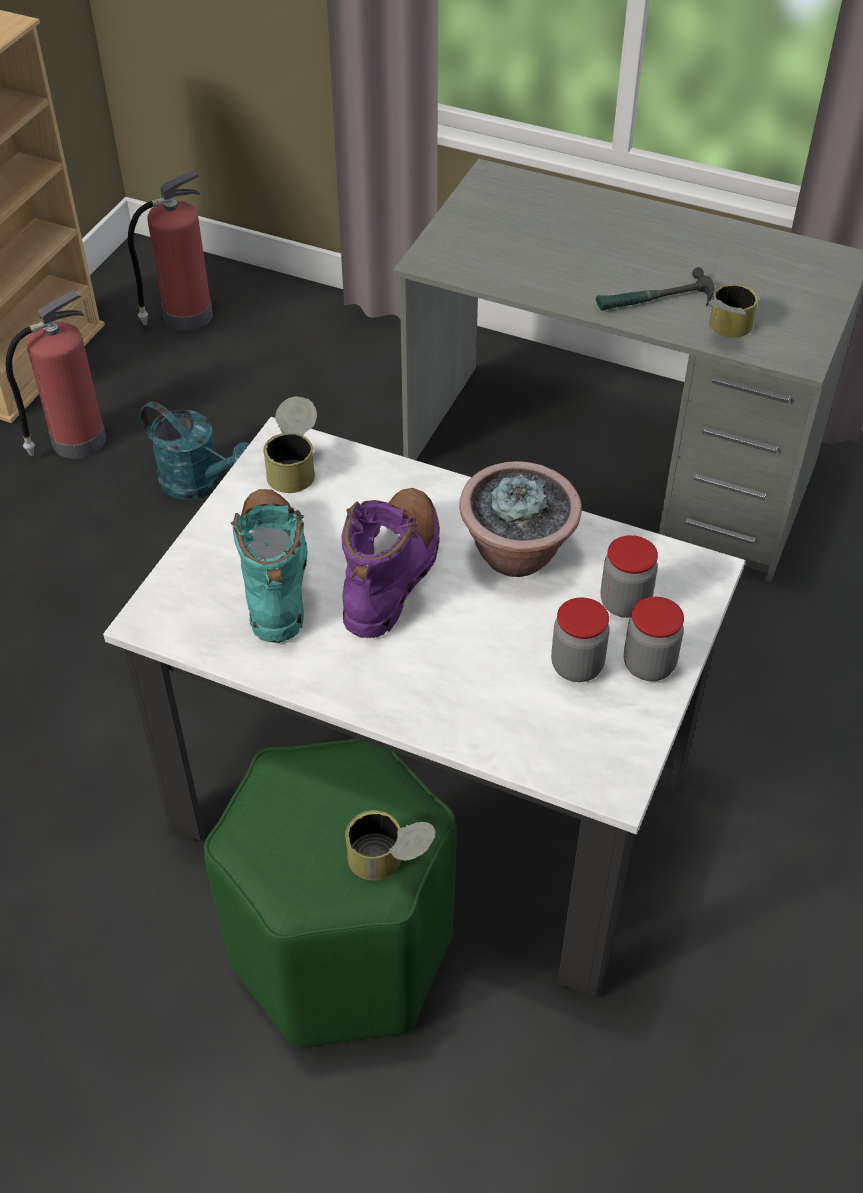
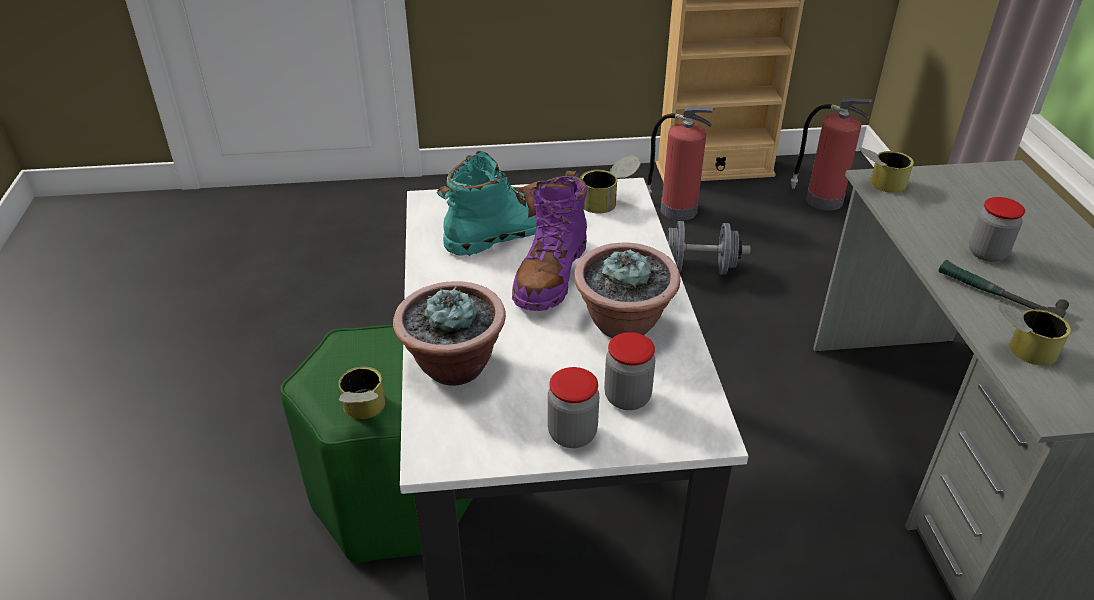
camera: 60 degrees right, 10 degrees down
(200, 483) = (699, 268): turquoise watering can -> grey dumbbell
(392, 574) = (550, 275): purple boot -> purple boot turned 120 degrees clockwise
(438, 265) = (878, 185): none -> can
(488, 717) = (453, 366): none -> potted plant
(577, 666) = (538, 394): jar -> jar (987, 253)

